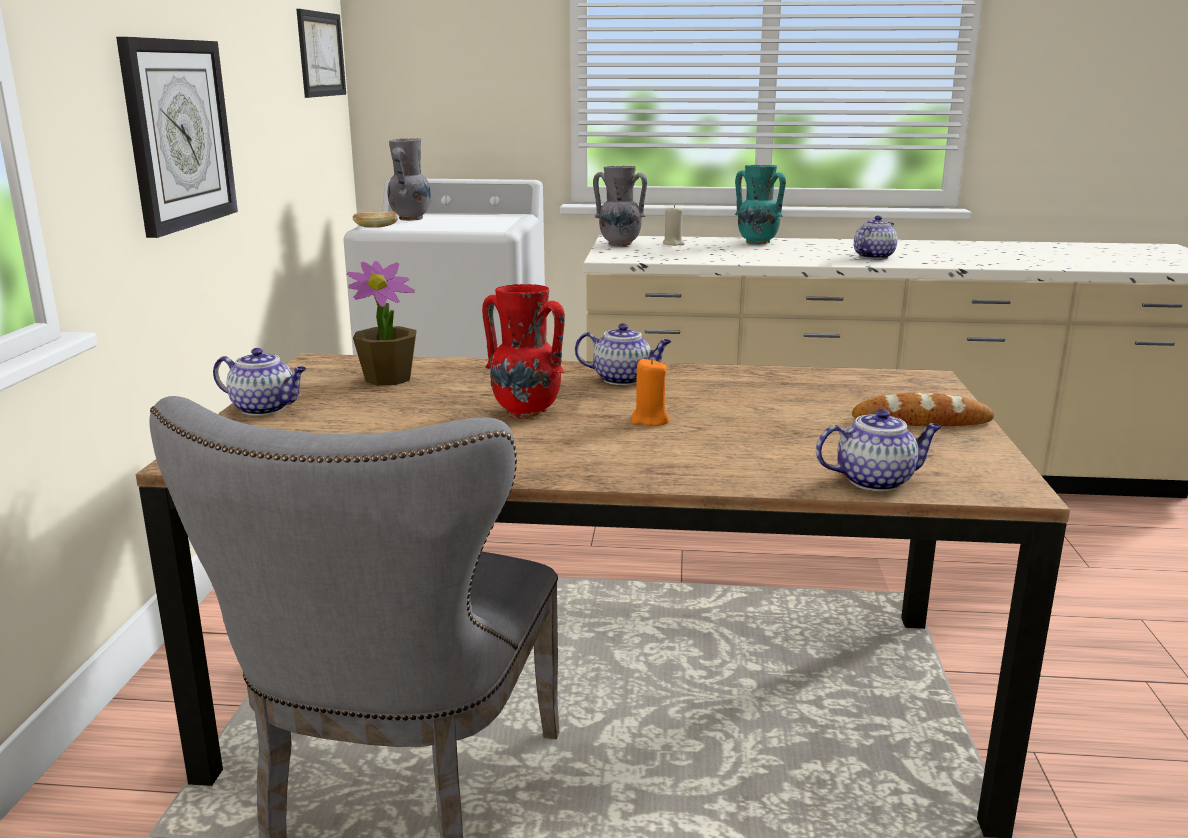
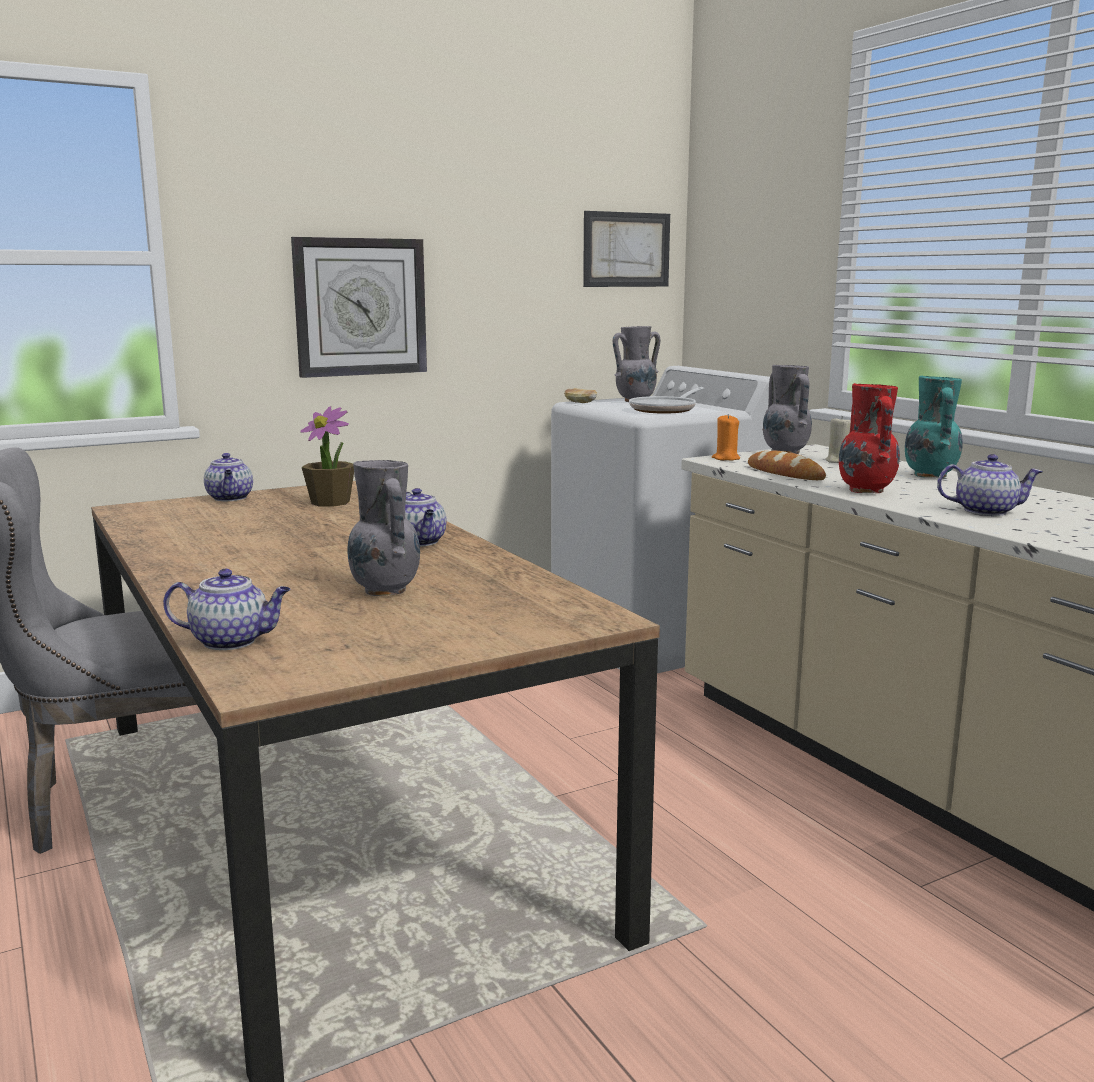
camera: 55 degrees right, 5 degrees down
(479, 222) = (666, 409): none -> frying pan
(525, 412) = (293, 538): red vase -> red vase (866, 491)
(649, 420) = (315, 565): orange candle -> orange candle (725, 458)
(776, 414) = (385, 591): none -> grey vase
(876, 481) = (232, 641): teapot -> teapot turned 45 degrees counterclockwise
(921, 420) = (437, 634): bread -> bread (785, 473)

